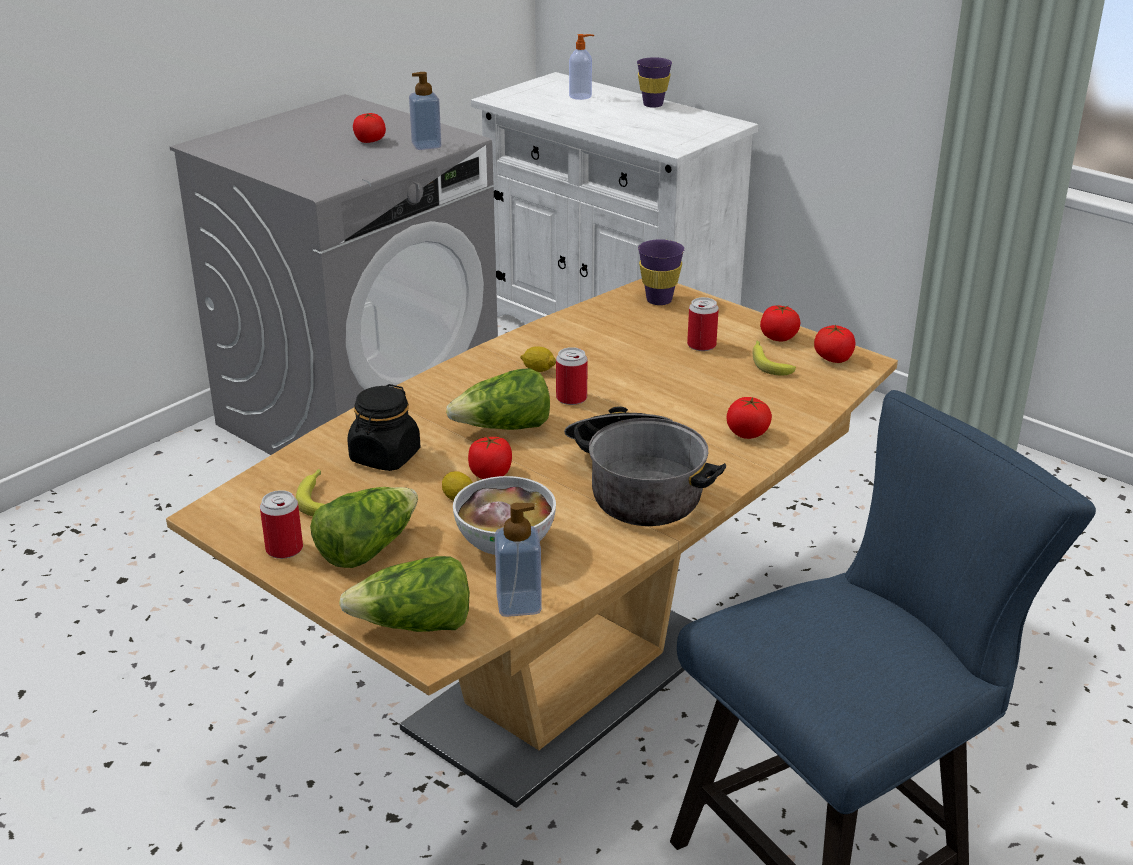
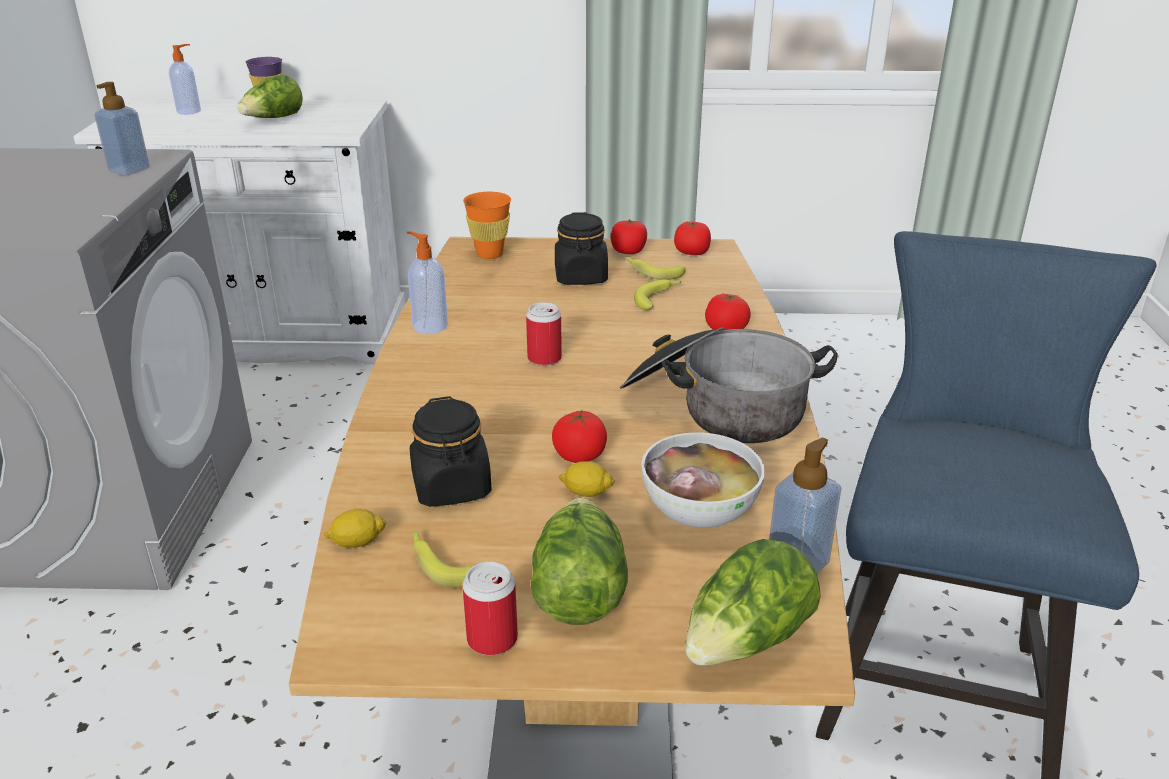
camera: 40 degrees left, 0 degrees up
(369, 141) = (52, 180): tomato -> none
(504, 428) = (526, 409): lettuce -> lettuce (273, 119)
(529, 342) = (429, 326): none -> soap dispenser
(538, 369) = (475, 345): lemon -> lemon (357, 542)
(659, 300) = (490, 254): purple cup -> orange cup
(701, 345) = (581, 277): can -> black jar
(736, 387) = (659, 298): none -> banana

